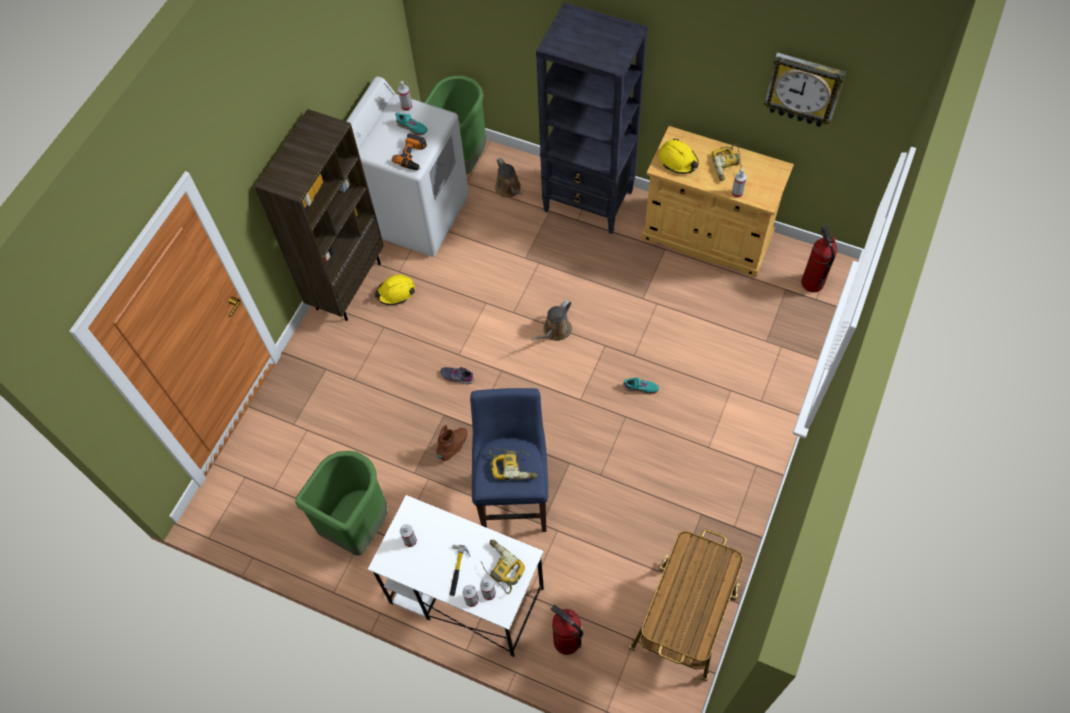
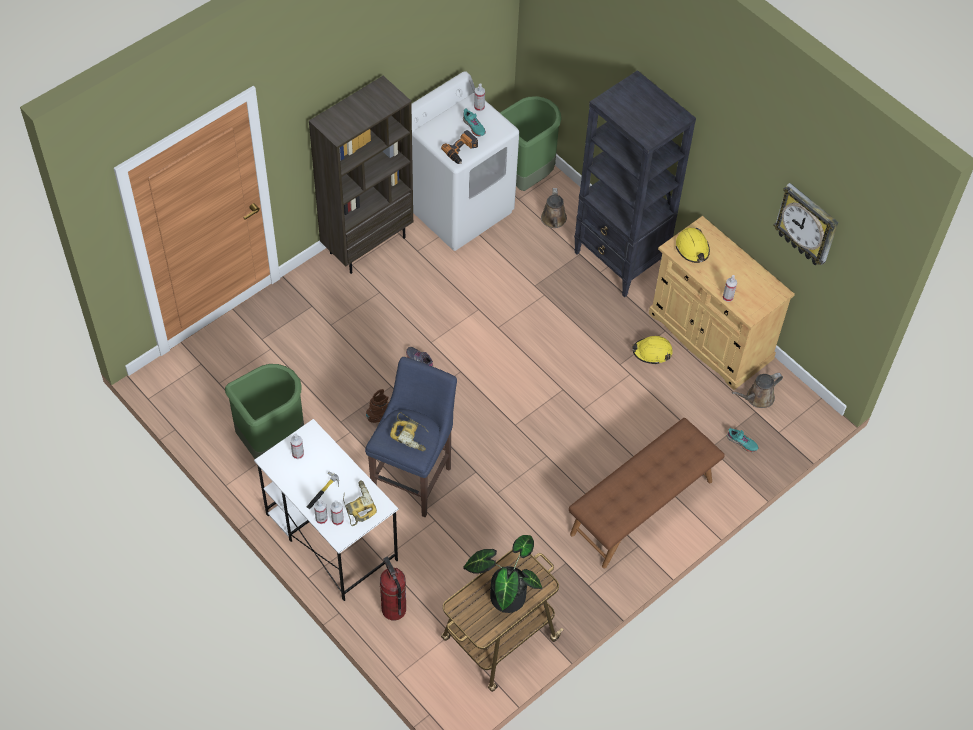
camera: 20 degrees right, 5 degrees down
(396, 292) = (405, 267): yellow hard hat -> yellow hard hat (652, 352)
(555, 331) = (526, 359): brown watering can -> brown watering can (757, 398)
(640, 388) = (573, 438): turquoise shoe -> turquoise shoe (742, 442)
(695, 589) = (504, 593): none -> potted plant
(727, 165) = (733, 270): power drill -> none
(739, 426) = (642, 508): none -> brown bench
(812, 283) = (784, 417): fire extinguisher -> none

